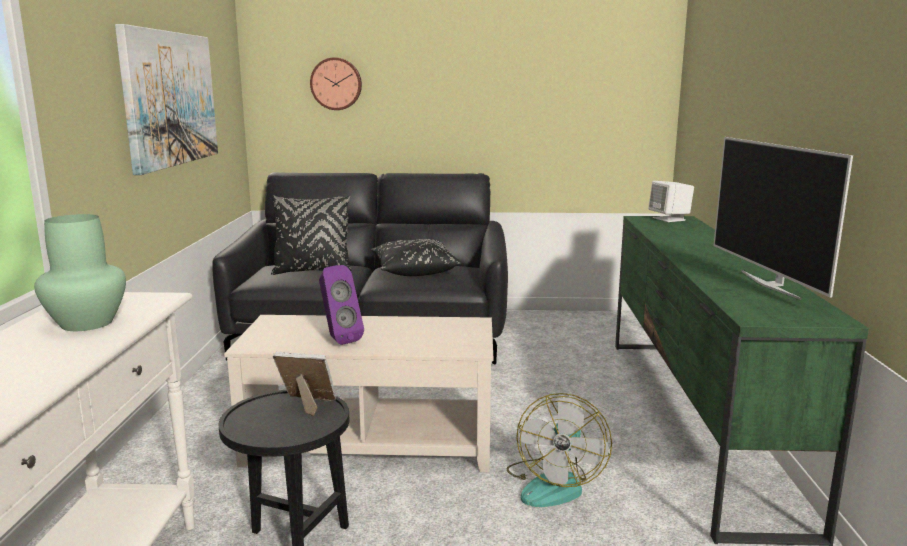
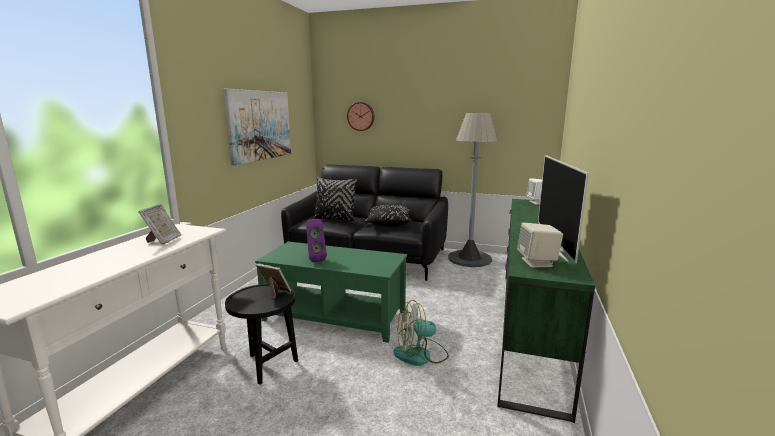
camera: 15 degrees right, 0 degrees up
(86, 323) = (163, 240): green vase -> picture frame
(371, 441) = (335, 316): beige coffee table -> green coffee table
(543, 323) = (469, 259): none -> grey floor lamp
(554, 484) = (421, 355): fan -> fan turned 45 degrees clockwise
(760, 304) = (537, 262): none -> beige speaker

